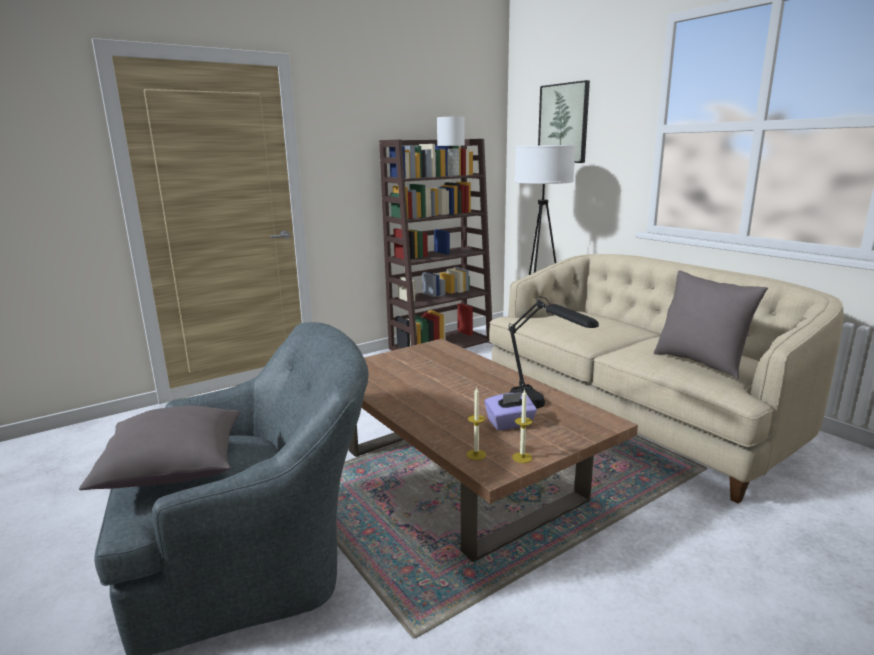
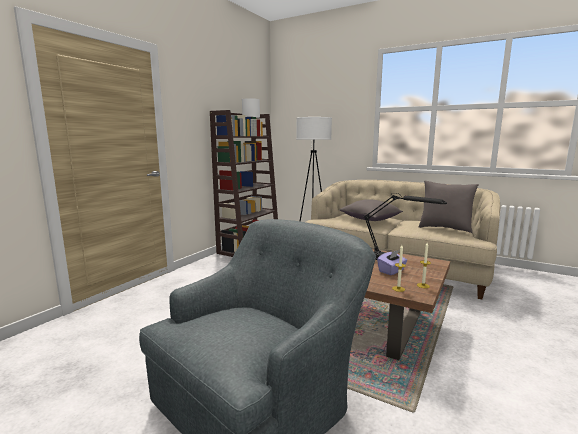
camera: 25 degrees left, 5 degrees down
(173, 470) = (226, 336): grey pillow -> grey pillow (370, 220)
(563, 123) = (313, 107): picture -> none

